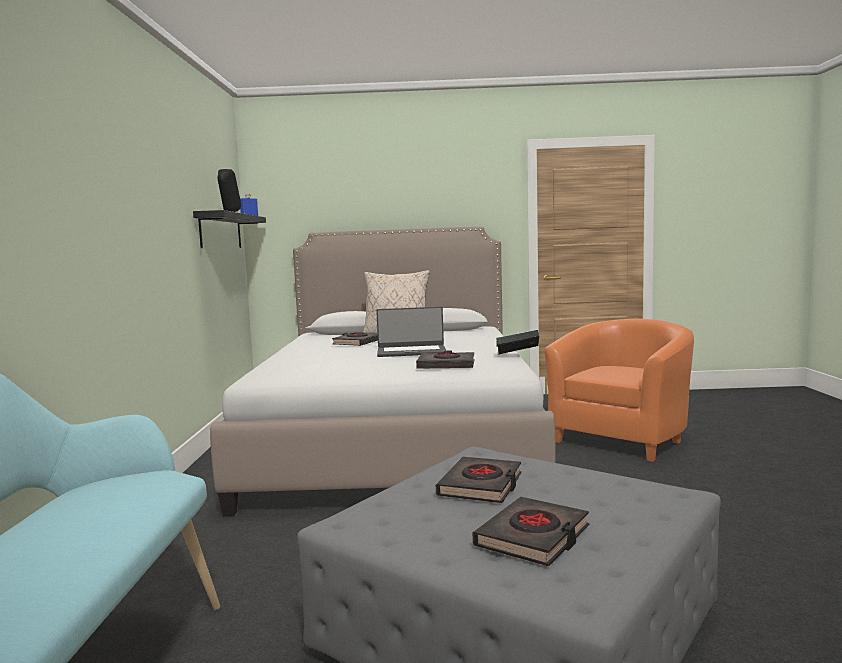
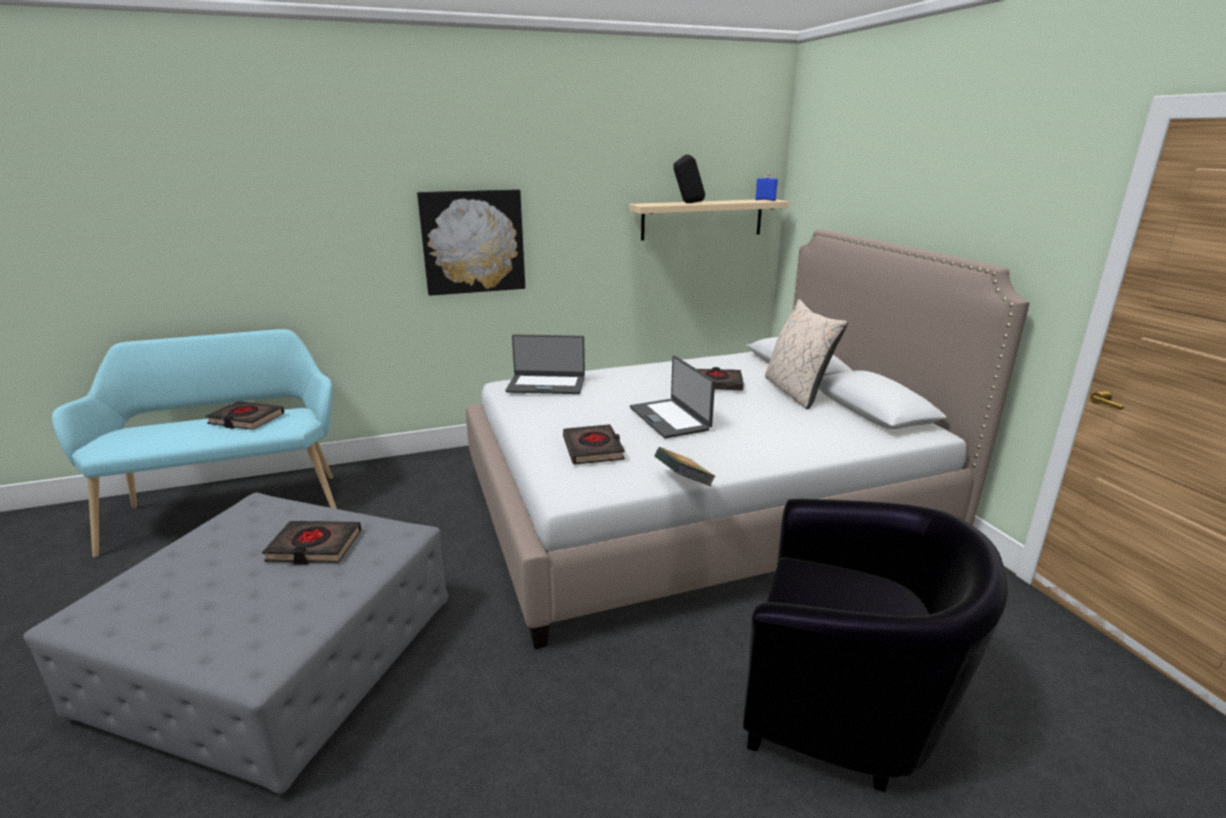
camera: 70 degrees right, 15 degrees up
(120, 240) = (473, 242): none -> picture
(221, 231) = (702, 219): black shelf -> beige shelf
(289, 368) = (546, 385): none -> laptop
(533, 537) = (191, 585): black book -> black book (246, 419)
(623, 438) = (847, 706): orange armchair -> black armchair

